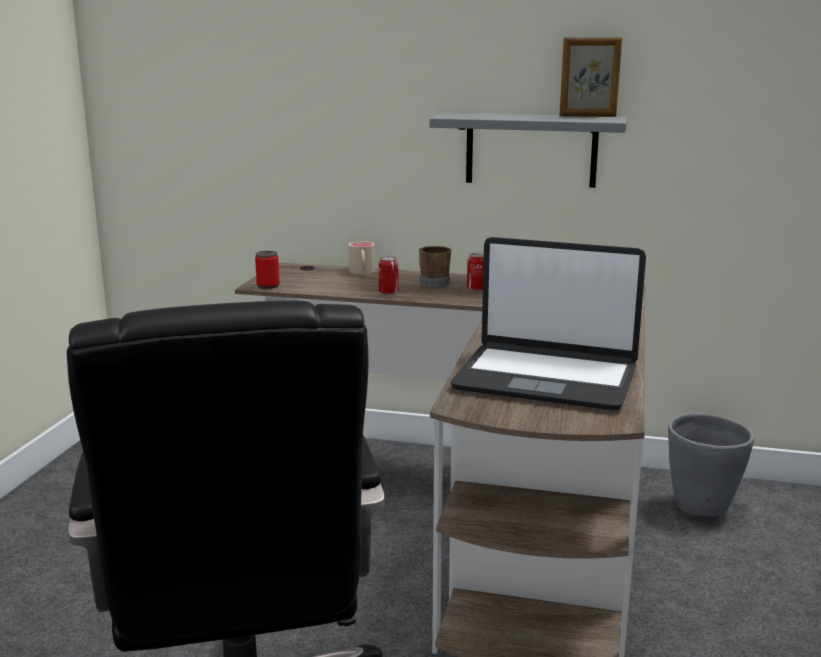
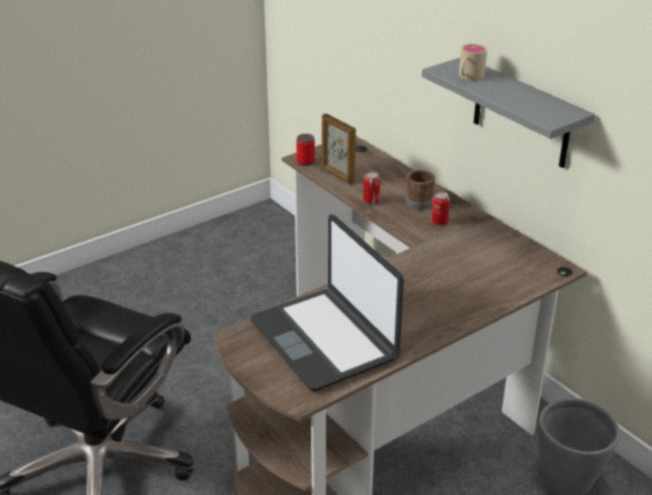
camera: 40 degrees right, 15 degrees up
(362, 272) = (390, 169): beige mug -> beige mug (468, 77)
(587, 116) = (556, 104): picture frame -> picture frame (337, 175)

